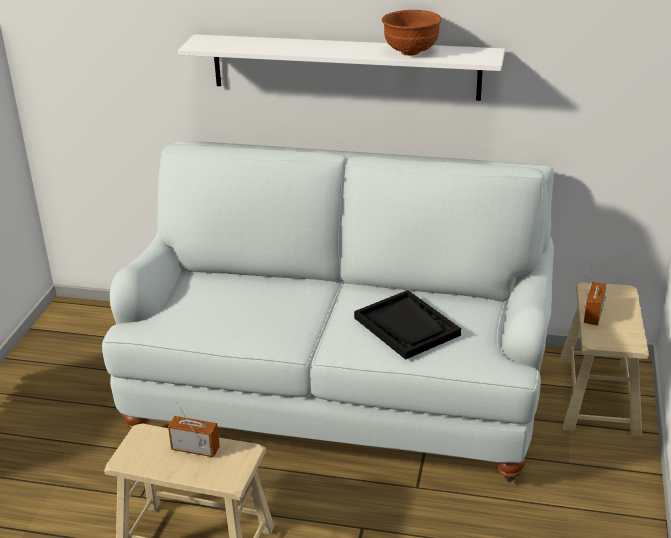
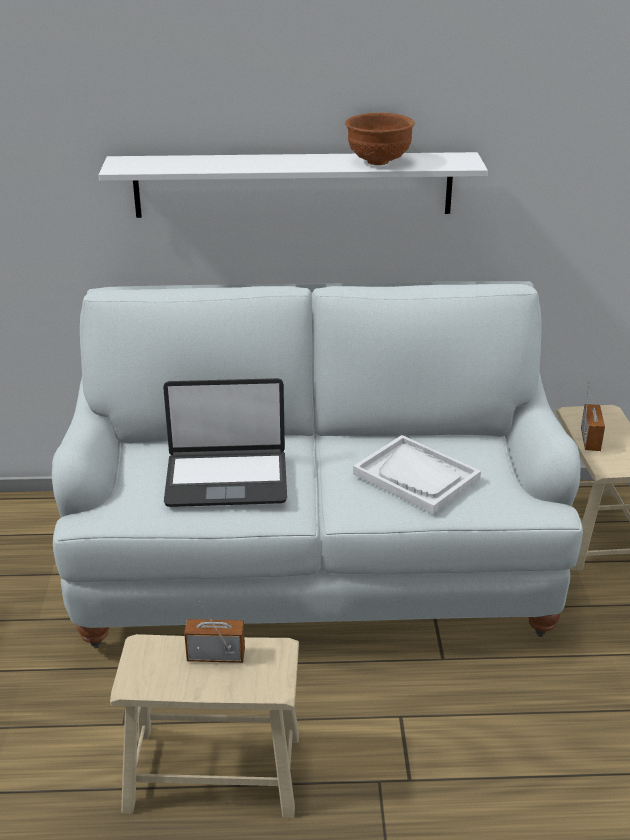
camera: 15 degrees left, 0 degrees up
(250, 309) = (226, 479): none -> laptop
(407, 326) = (416, 476): black tray -> white tray

